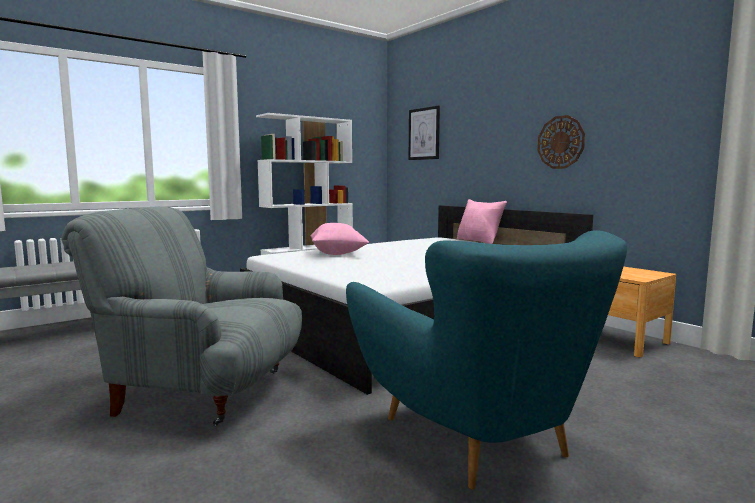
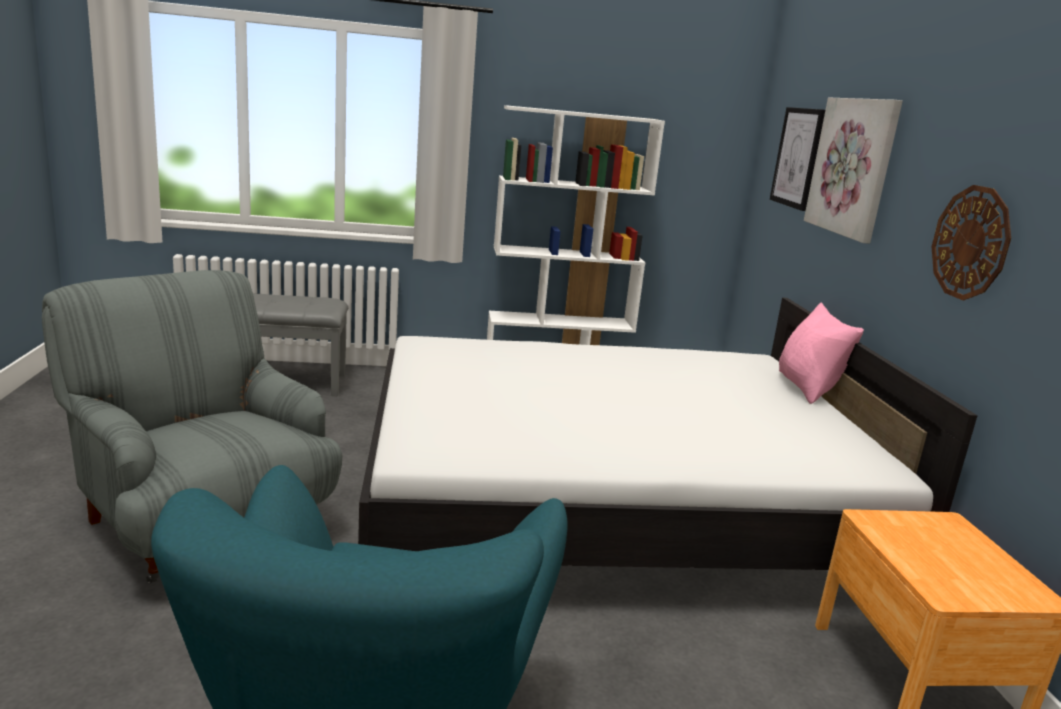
camera: 30 degrees right, 10 degrees up
(337, 254) = (512, 362): pink pillow -> none
(469, 128) = (853, 167): none -> picture

